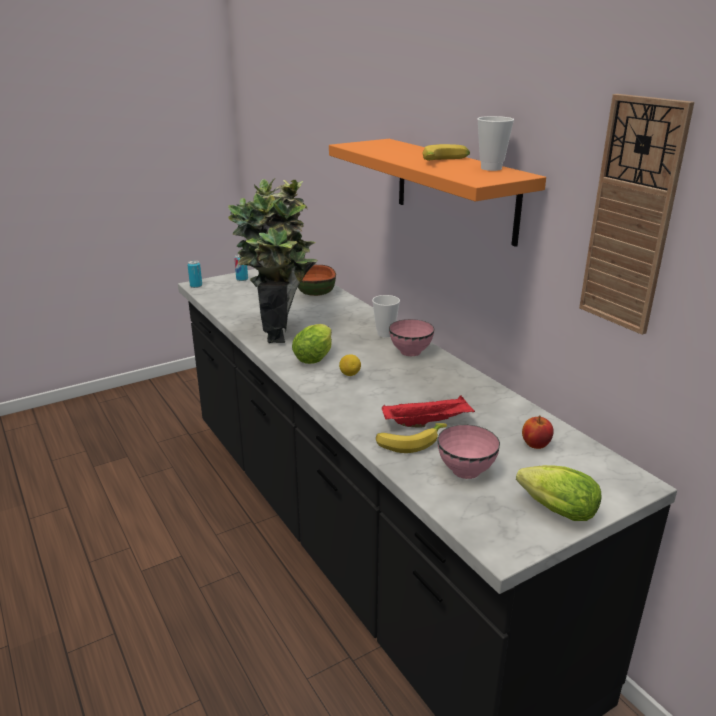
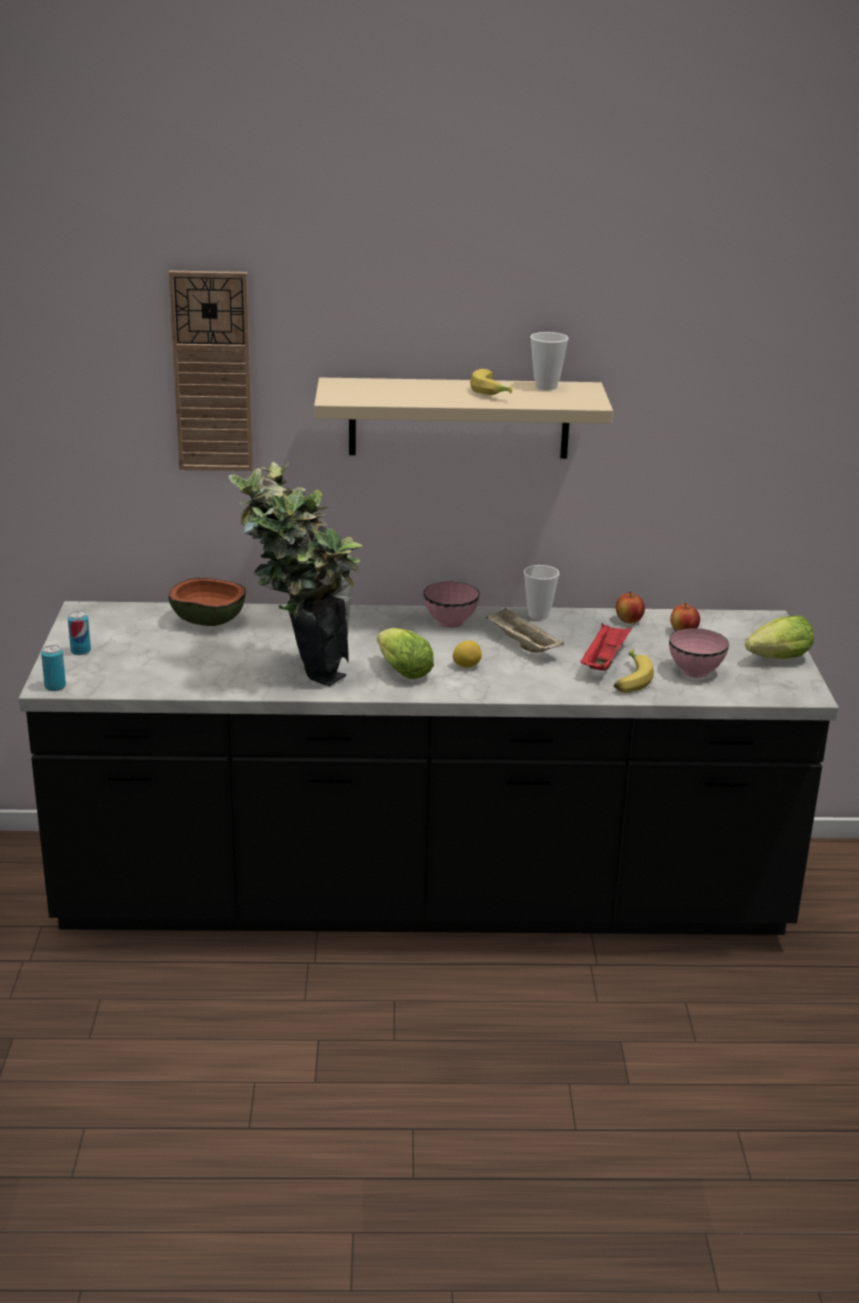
camera: 60 degrees left, 0 degrees up
(385, 334) = (390, 620): cup -> cup (538, 615)
(410, 384) = (521, 644): none -> beige tray
(455, 189) = (459, 418): orange shelf -> beige shelf
(518, 414) = (629, 620): none -> apple
(632, 216) = (706, 399): wall clock -> wall clock (212, 372)

